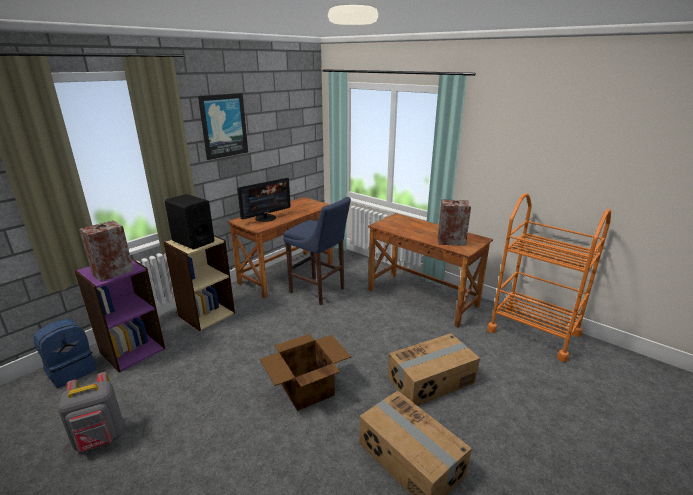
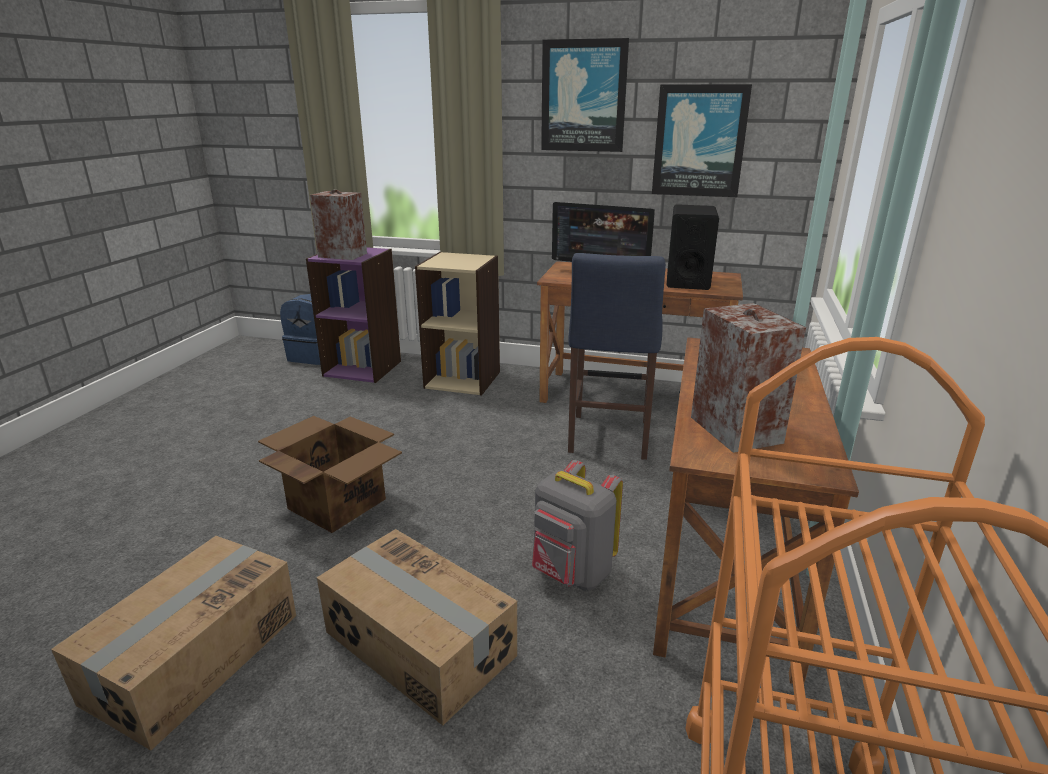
camera: 65 degrees right, 0 degrees up
(100, 439) = (218, 406): grey backpack -> grey backpack (571, 574)
(193, 241) = (455, 260): black speaker -> black speaker (687, 281)
(277, 140) = (699, 141): none -> picture

